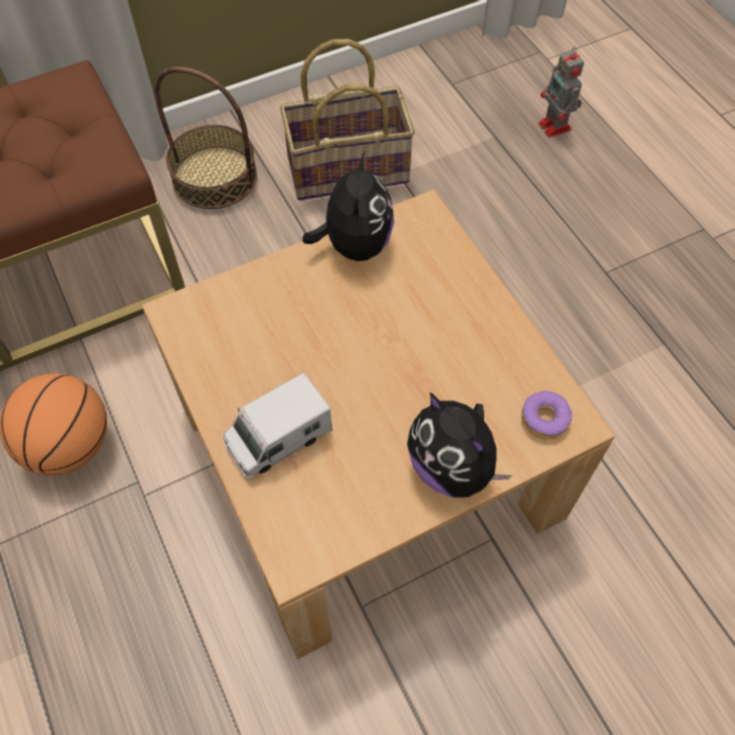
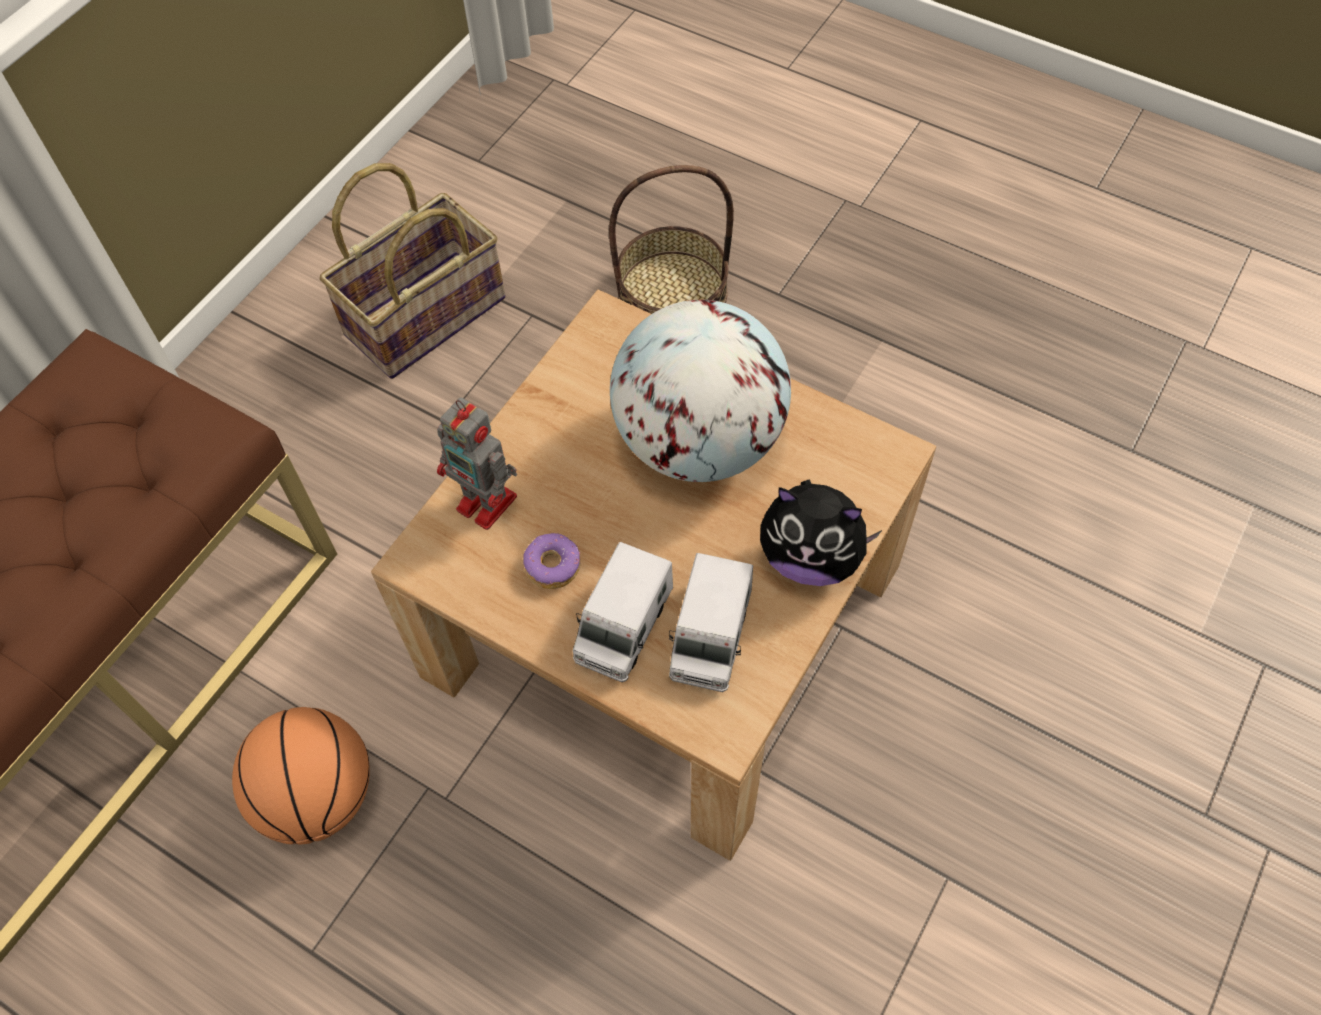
camera: 30 degrees left, 0 degrees up
(215, 177) = (270, 400): basket -> basket (672, 293)
(335, 482) = (710, 636): none -> toy truck
(354, 245) = (558, 389): plush toy -> none
(429, 334) = (698, 442): none -> globe
(544, 419) = (863, 465): donut -> donut (552, 565)
(555, 127) = (625, 160): toy robot -> toy robot (489, 504)

